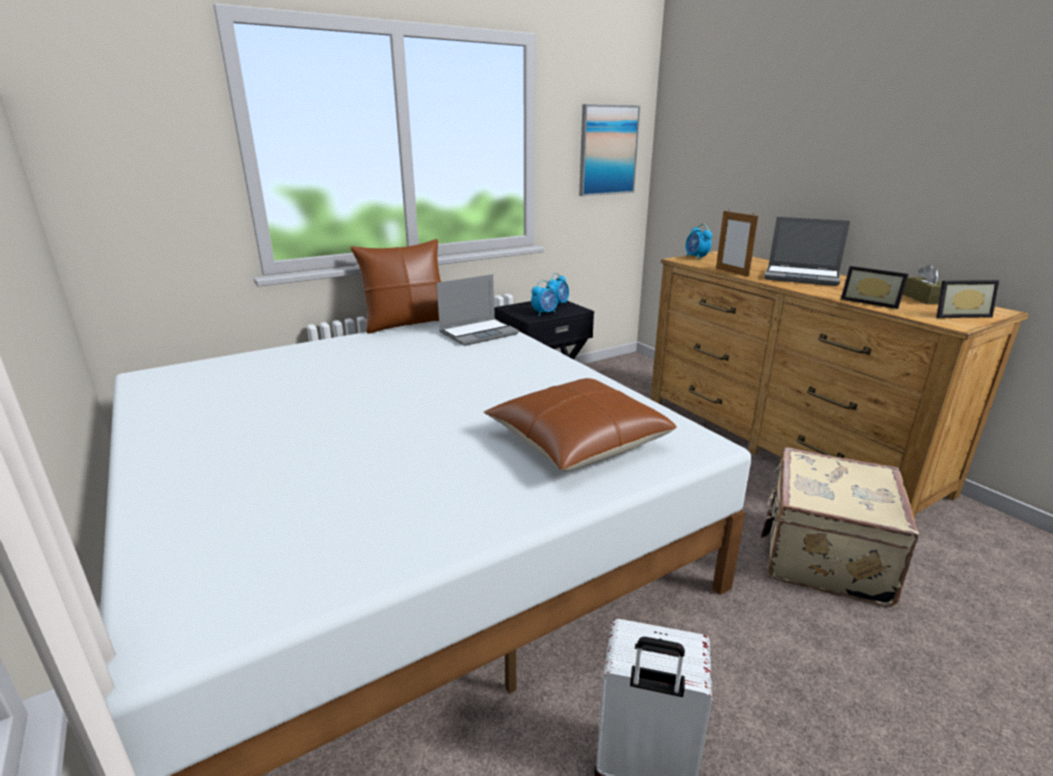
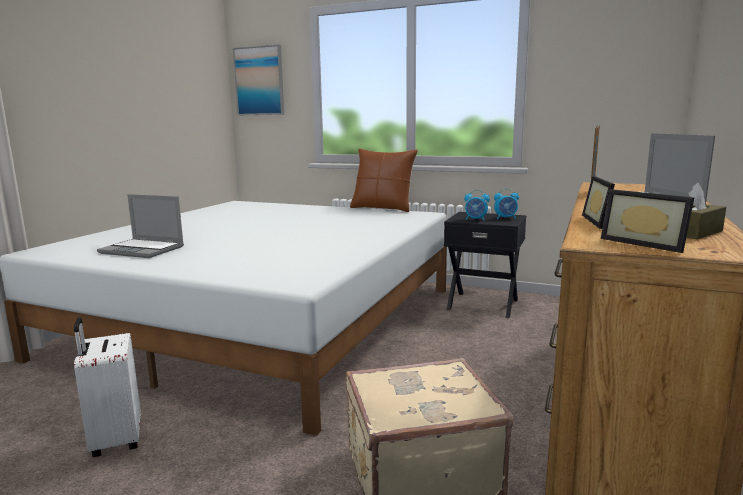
camera: 55 degrees right, 10 degrees down
(479, 333) = (399, 219): laptop -> laptop (143, 250)
(577, 441) = (261, 261): brown pillow -> none
(607, 150) = (618, 80): picture -> picture (259, 81)
(696, 257) = (620, 185): alarm clock -> none

